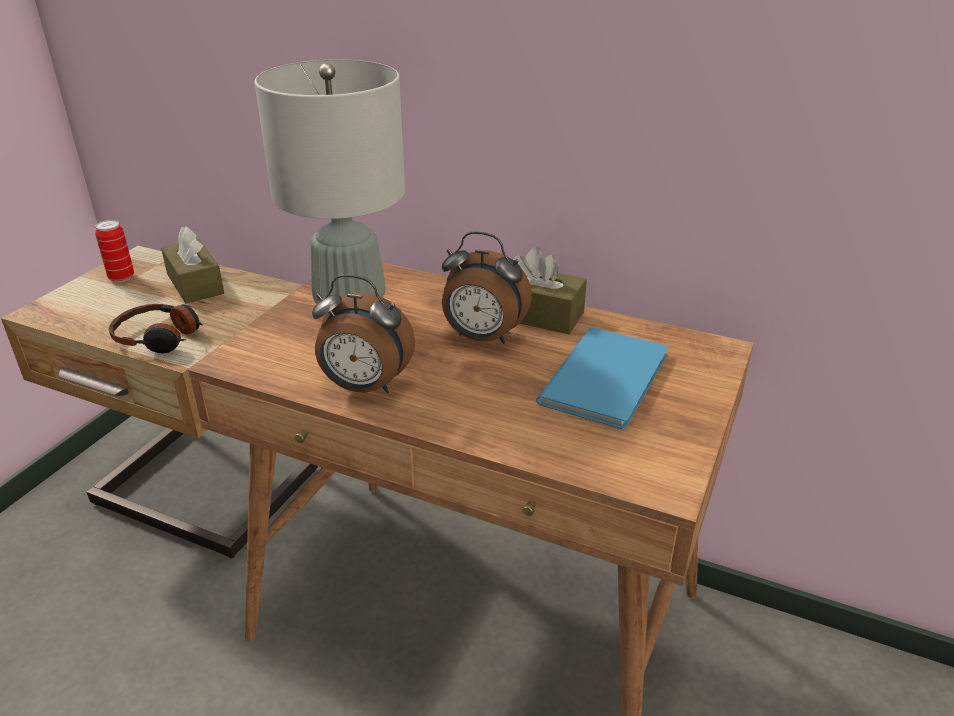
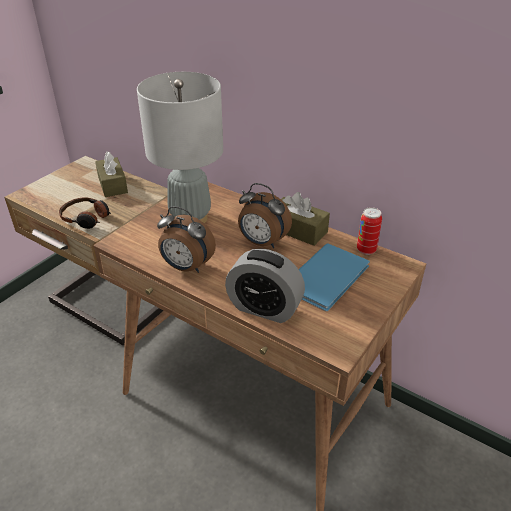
camera: 10 degrees right, 5 degrees up
(121, 277) = (72, 176): can -> can (366, 250)
(519, 436) = (264, 308): none -> alarm clock

